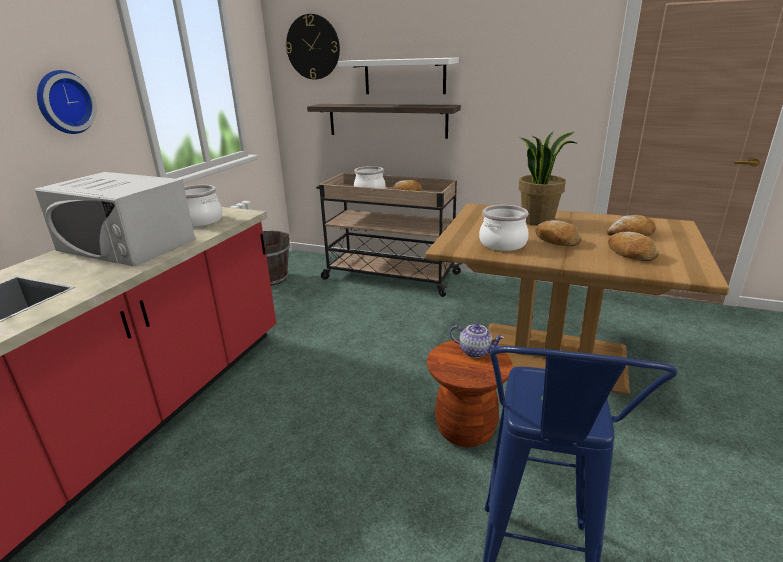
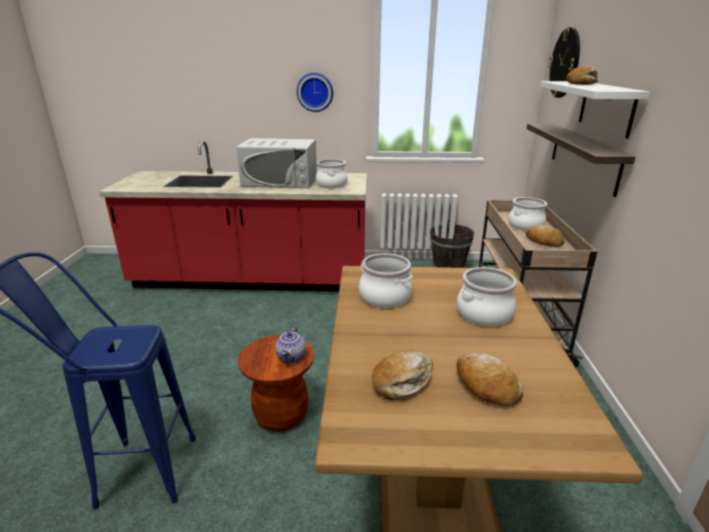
camera: 70 degrees right, 0 degrees up
(127, 245) = (280, 181): white microwave -> white microwave turned 90 degrees counterclockwise
(538, 220) = (483, 313): potted plant -> cooking pot
(556, 240) = (417, 327): bread -> bread (582, 84)

